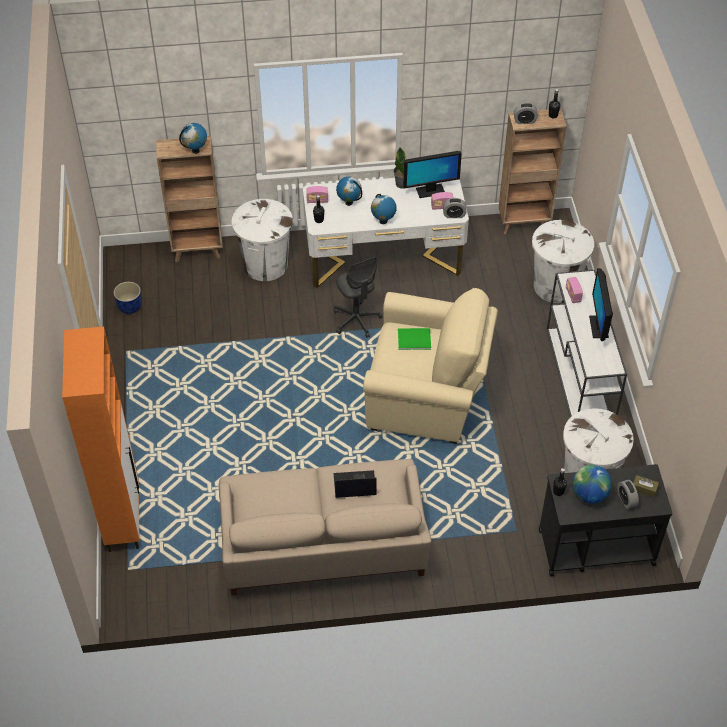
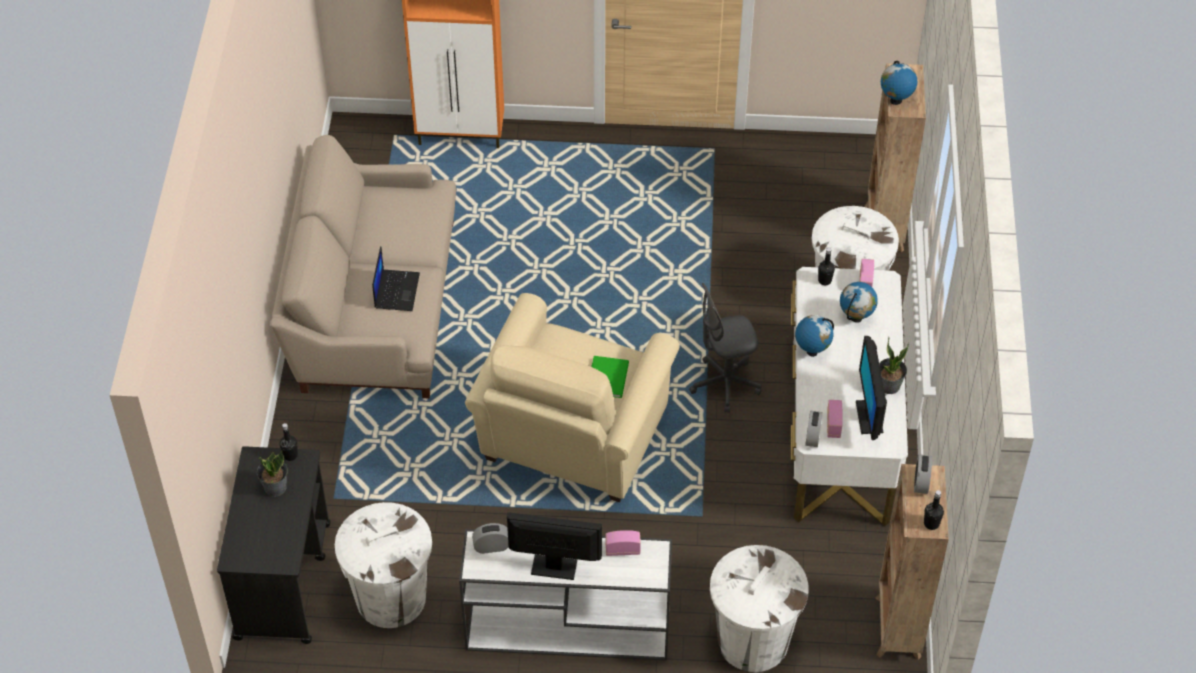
camera: 100 degrees right, 0 degrees up
(130, 306) = (789, 156): blue planter -> none
(589, 494) = (275, 487): globe -> potted plant
(626, 500) = (254, 525): alarm clock -> alarm clock (492, 547)
(644, 489) = (264, 549): brown tissue box -> none

